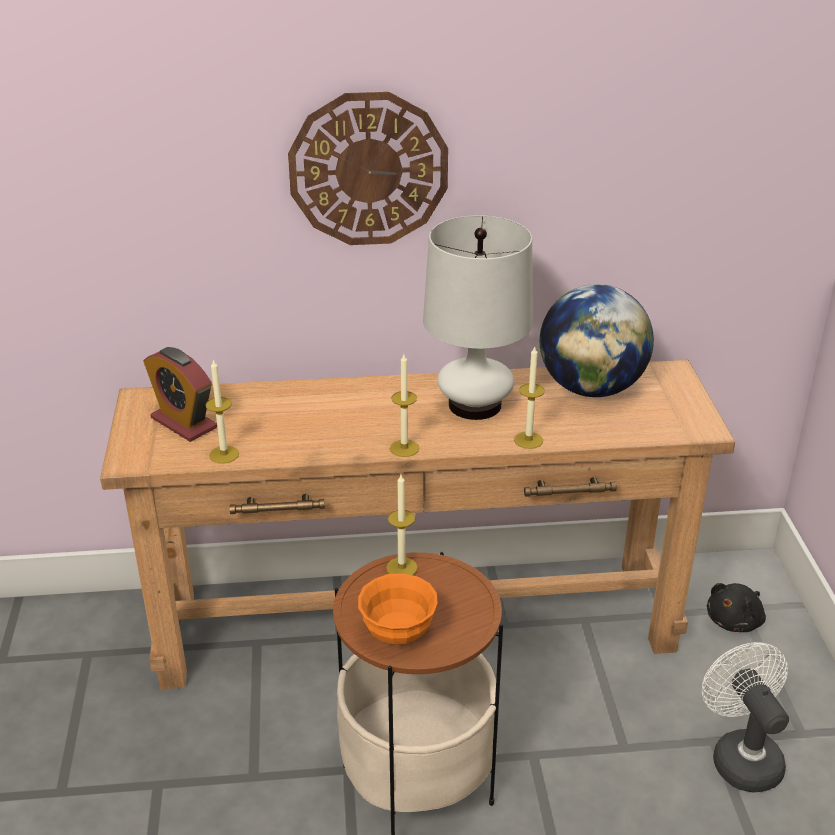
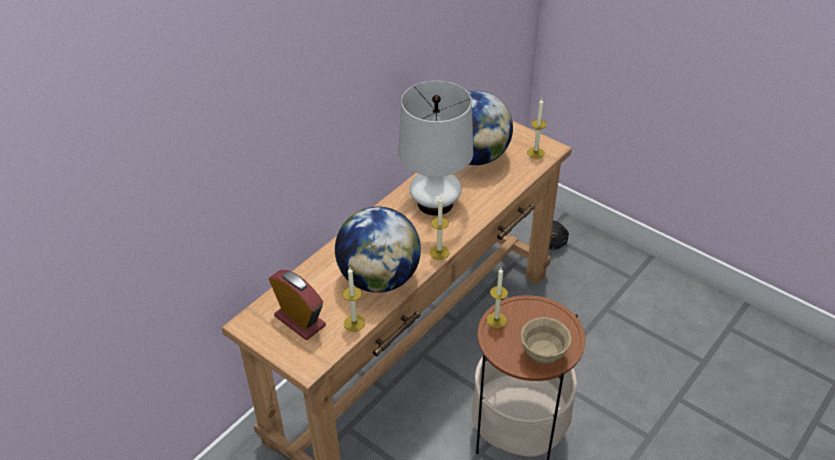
camera: 45 degrees left, 10 degrees up
(184, 423) = (300, 321): alarm clock -> alarm clock turned 135 degrees counterclockwise
(308, 434) = (379, 278): none -> globe
(368, 169) = (340, 89): wall clock -> none
(398, 633) = (543, 354): orange bowl -> beige bowl
(528, 440) = (488, 207): candle -> candle (535, 153)
(740, 756) = (623, 307): white fan -> none

